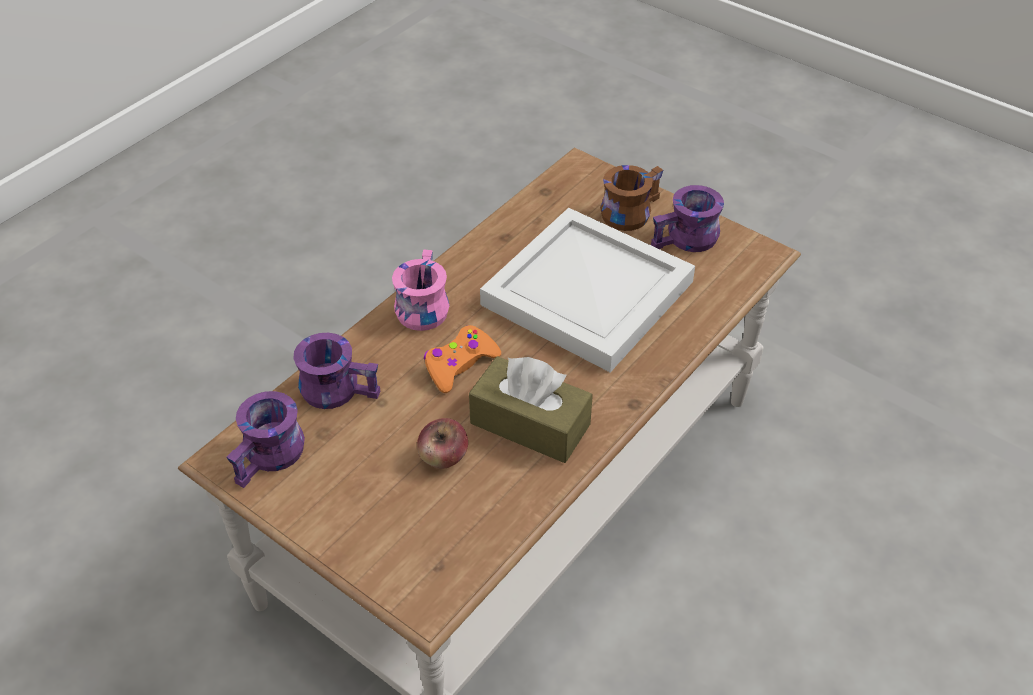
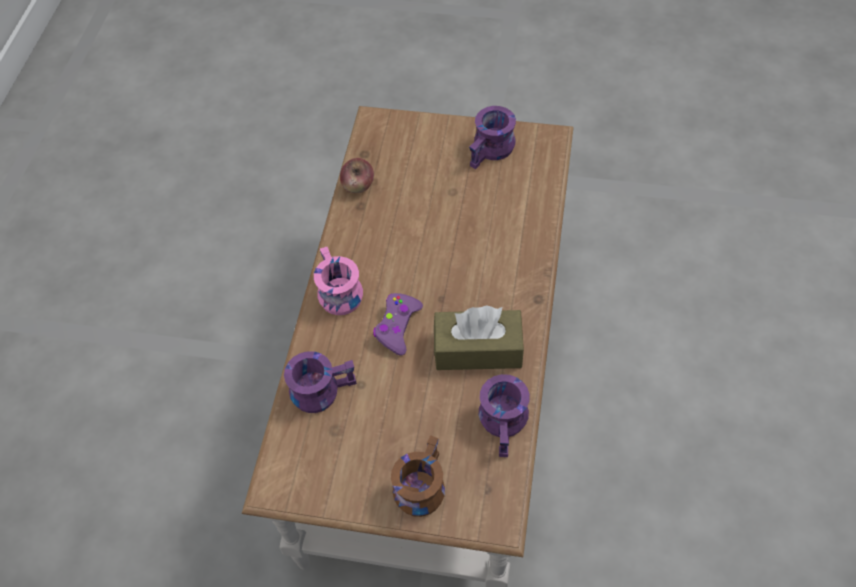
camera: 25 degrees left, 10 degrees up
(272, 458) = (311, 469): purple mug -> purple mug (507, 424)
(443, 458) = (435, 406): apple -> apple (358, 186)
(460, 365) = (397, 327): orange game controller -> purple game controller
(591, 293) = (452, 224): white tray -> none
(628, 210) = (435, 144): brown mug -> brown mug (418, 484)

